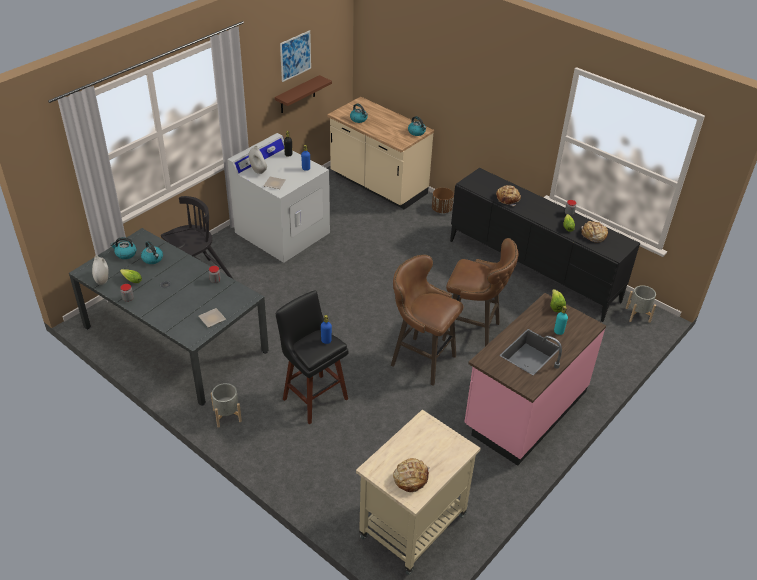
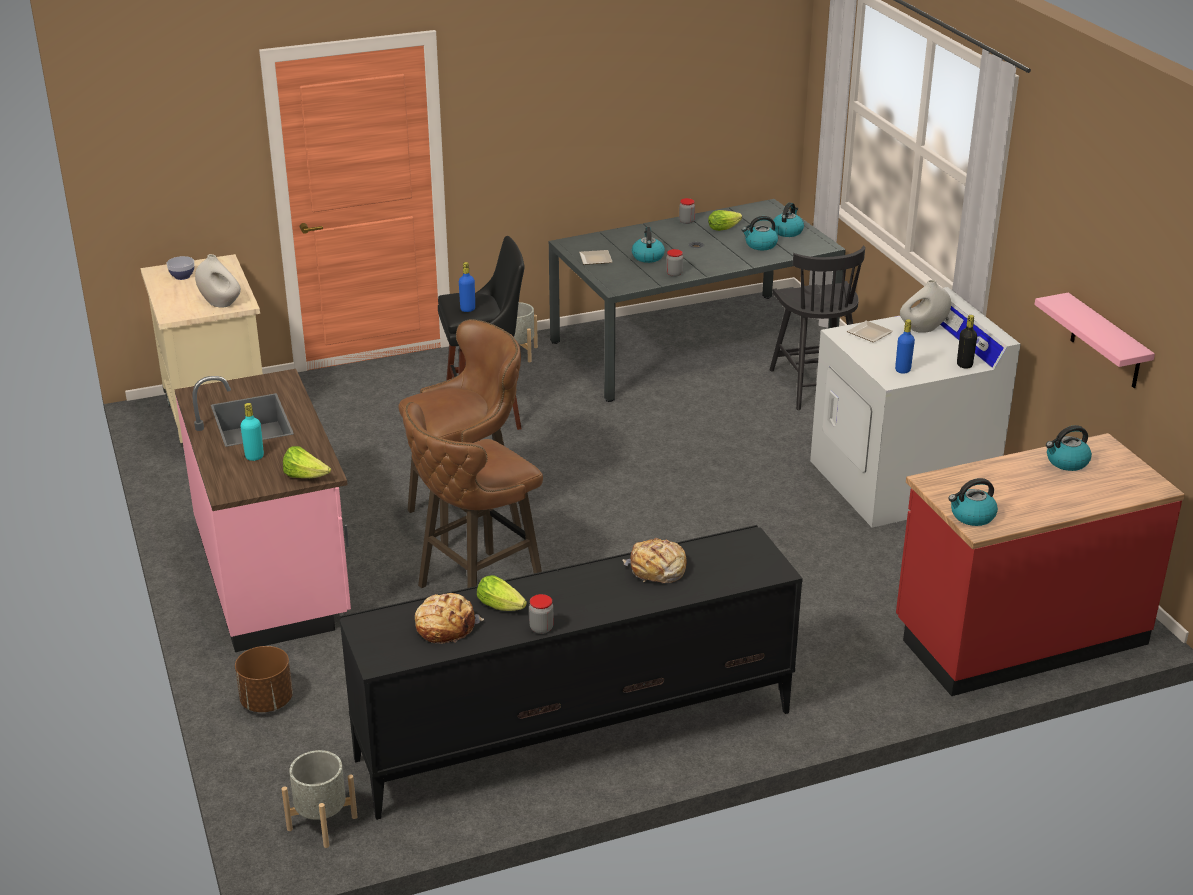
camera: 120 degrees right, 10 degrees down
(102, 280) = (740, 213): white vase -> white vase (220, 303)
(195, 298) = (647, 257): none -> kettle
(295, 56) = (1121, 254): picture -> none
(297, 95) = (1106, 342): brown shelf -> pink shelf
(378, 185) = (1018, 635): beige counter -> red counter
(410, 478) = (182, 276): bread -> bowl
(442, 209) = (873, 693): brown planter -> brown planter (266, 701)

